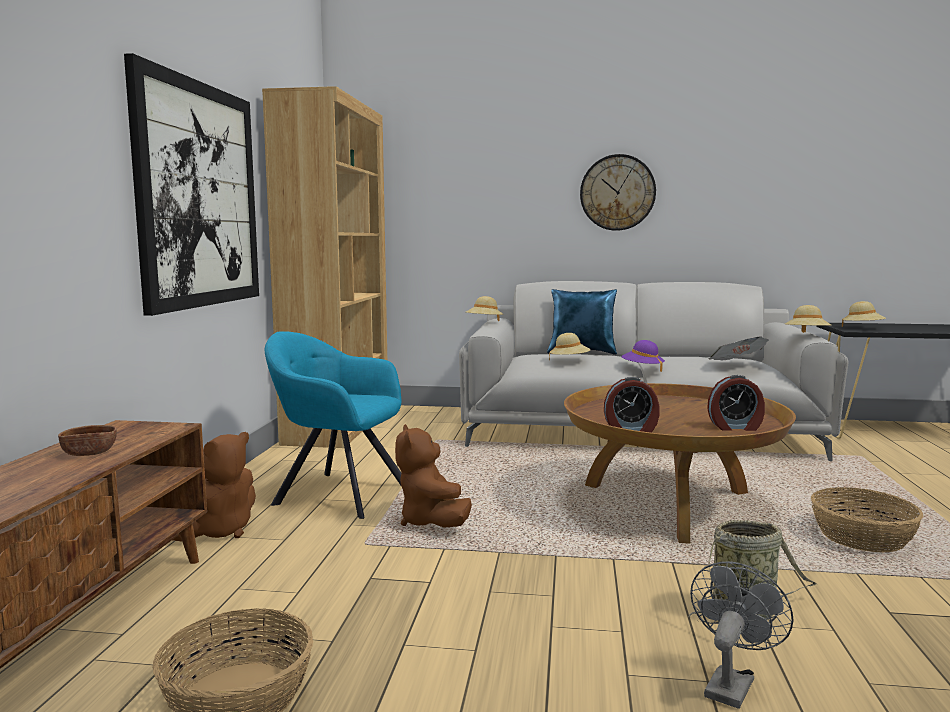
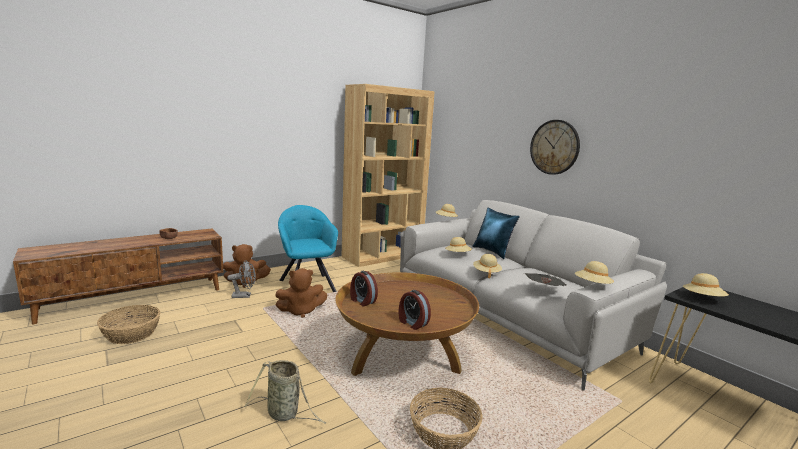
camera: 45 degrees right, 5 degrees up
(199, 195) = (285, 139): picture -> none
(431, 522) = (301, 311): brown plush toy -> brown plush toy turned 135 degrees counterclockwise
(642, 369) = (486, 273): purple hat -> beige hat
(731, 683) = (207, 426): grey fan -> grey fan (244, 296)

